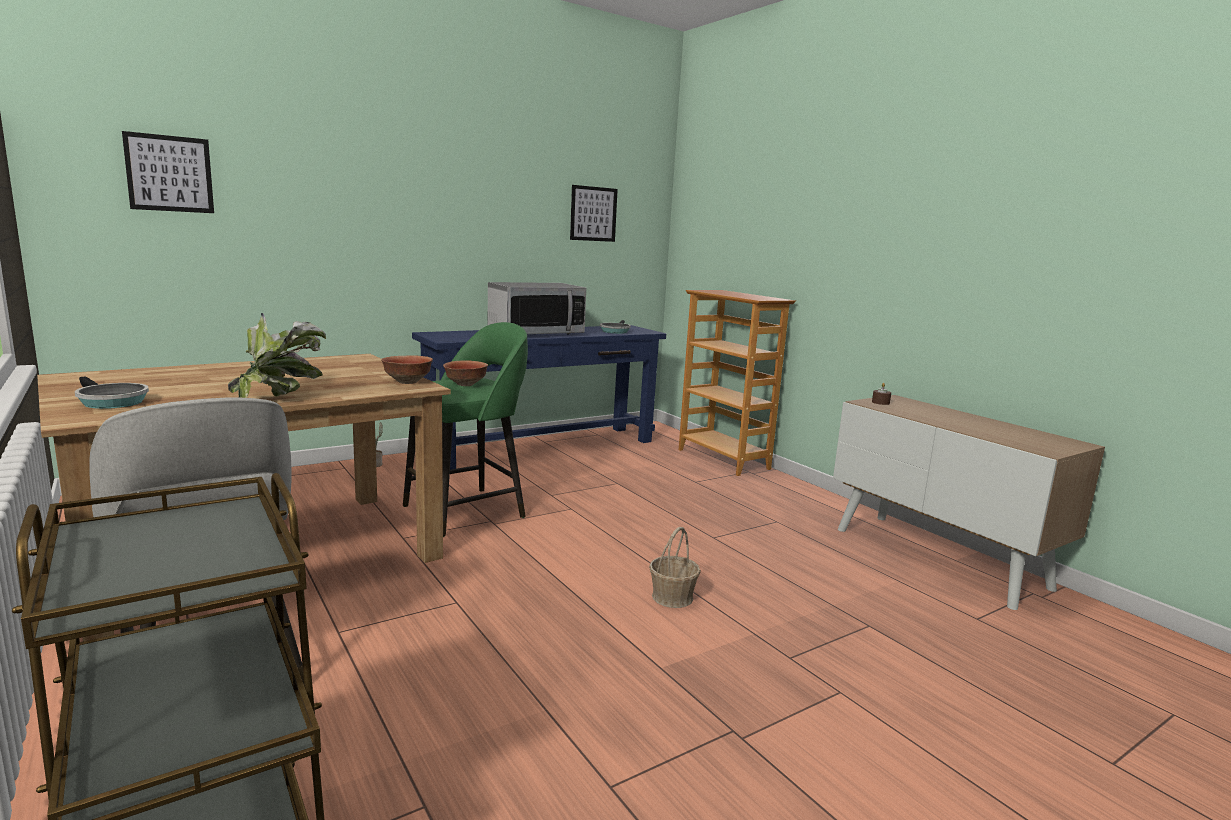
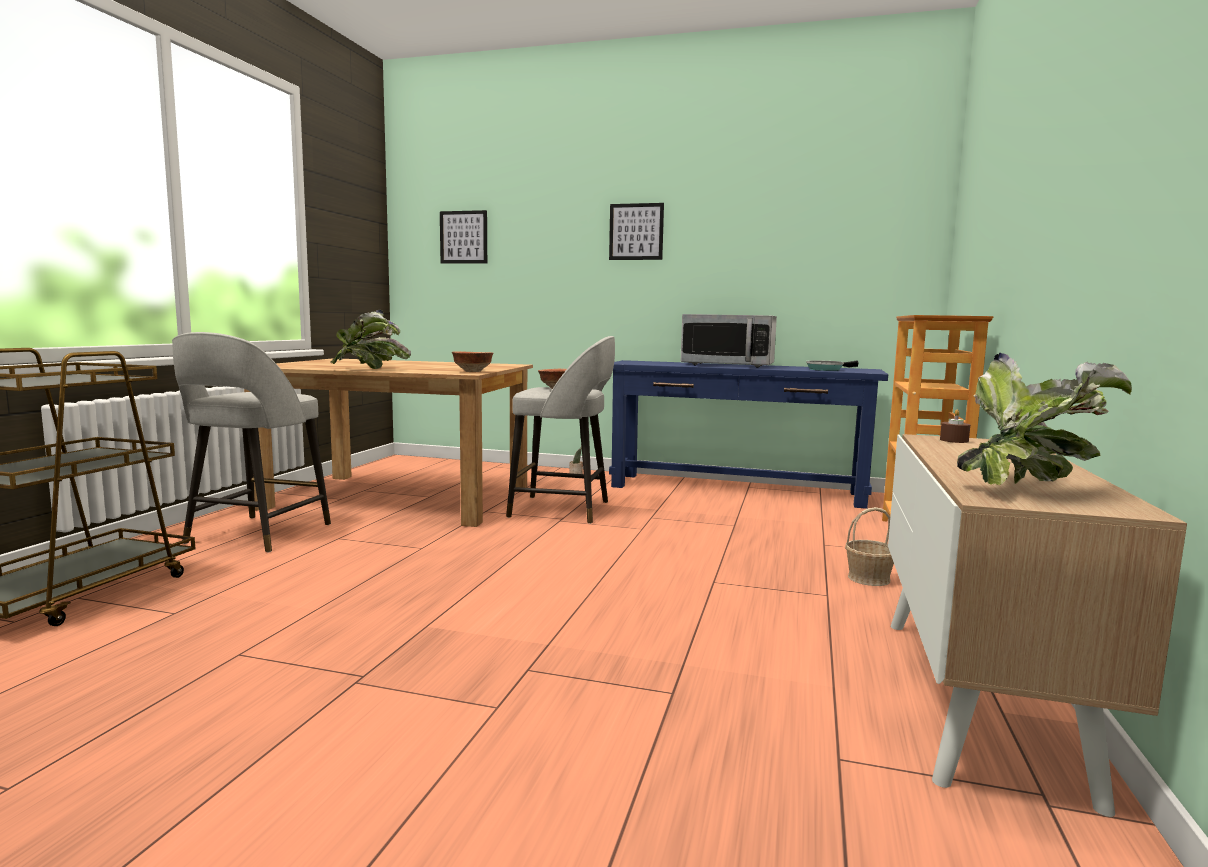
camera: 50 degrees right, 5 degrees down
(110, 401) = (304, 364): frying pan -> none
(467, 511) = (563, 509): green stool -> grey stool
(593, 214) = (831, 241): picture -> picture (636, 232)
(672, 597) = (555, 599): basket -> basket (869, 578)
(1023, 438) = (1027, 487): none -> potted plant

